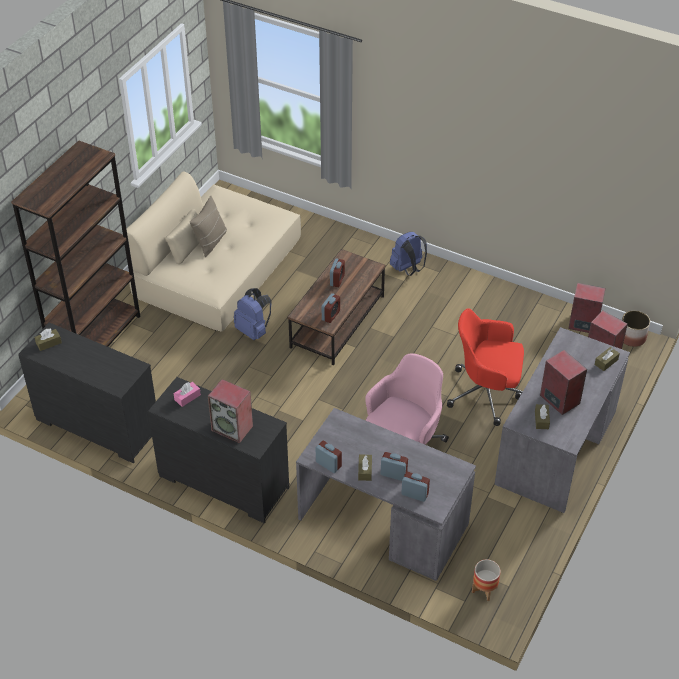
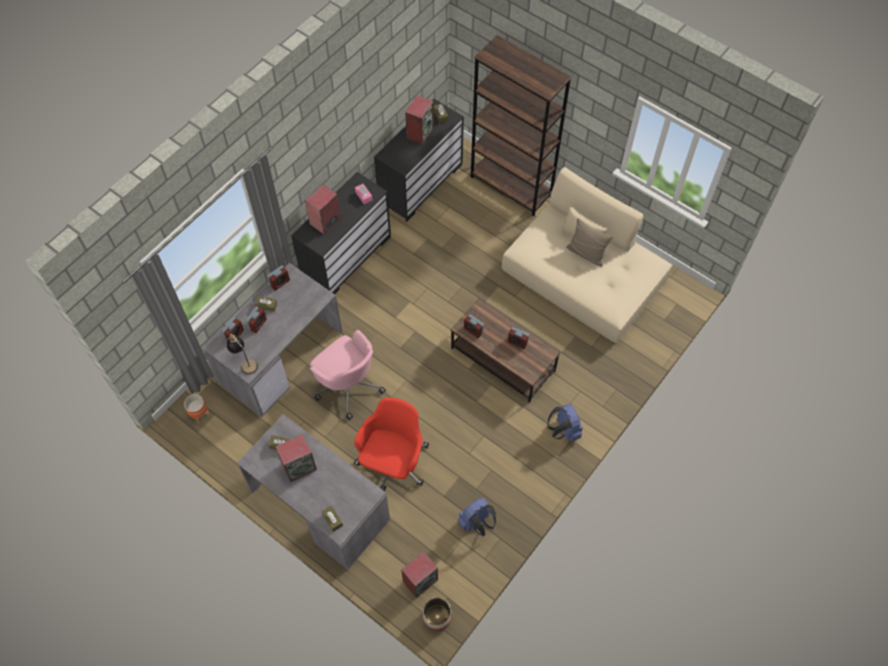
camera: 100 degrees right, 15 degrees up
(254, 330) = (502, 294): blue backpack -> blue backpack (476, 523)
(448, 475) = (244, 362): none -> table lamp
(583, 324) = (463, 574): speaker -> speaker (420, 132)

